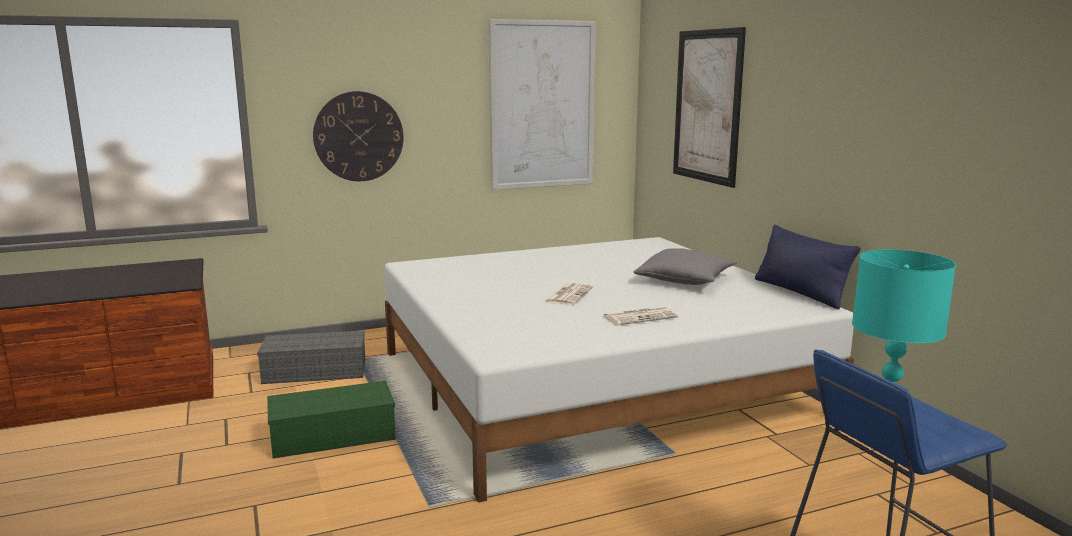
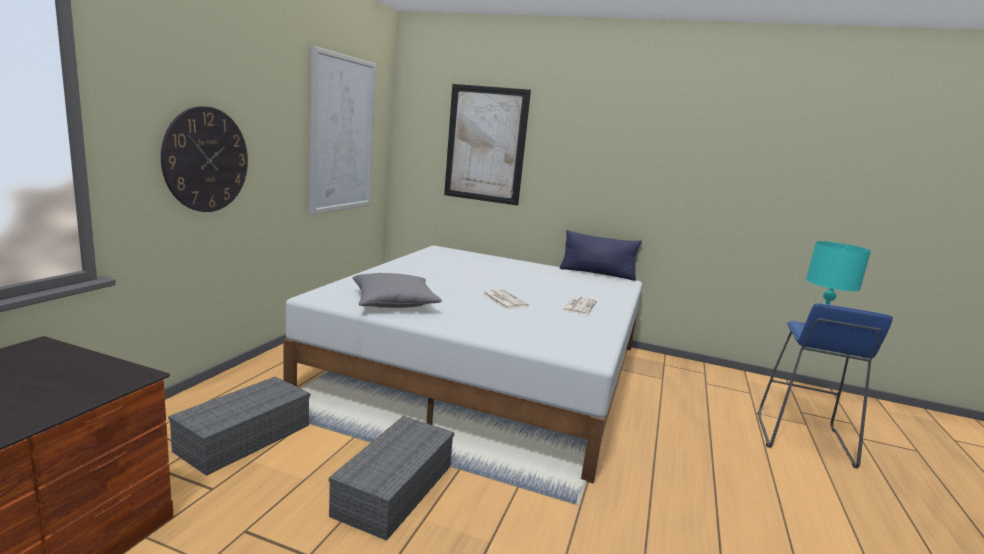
camera: 50 degrees left, 0 degrees up
(334, 434) = (394, 488): green storage box -> grey storage box
(685, 280) = (531, 275): grey pillow -> grey pillow (394, 303)

